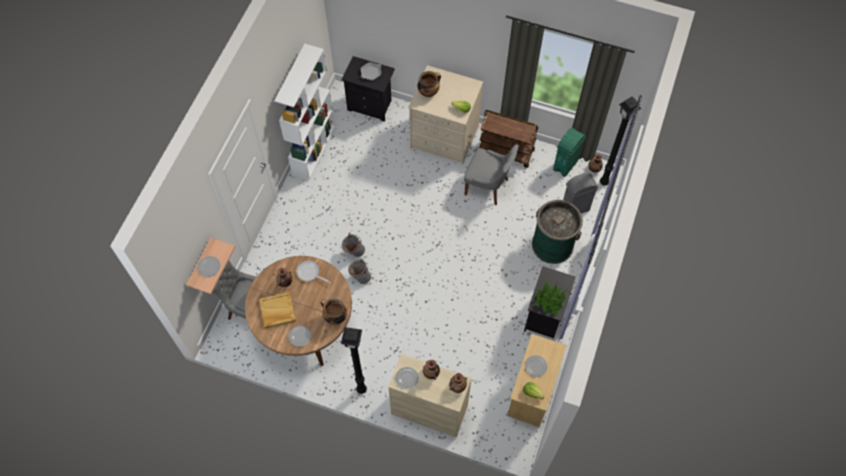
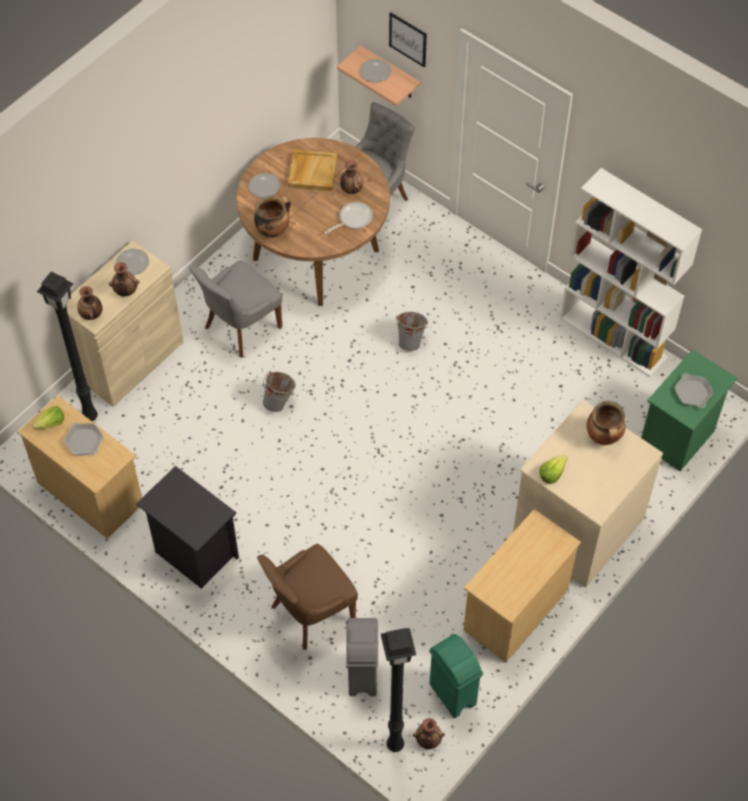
camera: 110 degrees right, 5 degrees down
(197, 231) = (408, 39): none -> picture
(360, 277) = (366, 337): grey bucket -> grey bucket (280, 401)
(361, 388) = (199, 292): black floor lamp -> black floor lamp (91, 416)
(371, 105) = (678, 439): black nightstand -> green nightstand
(488, 187) = (455, 557): grey chair -> grey chair (240, 327)
(506, 151) = (515, 610): brown cart -> beige dresser
(535, 367) = (84, 442): plate -> frying pan
(549, 300) = (175, 499): potted plant -> none
(552, 245) = (310, 613): green trash can -> brown chair

